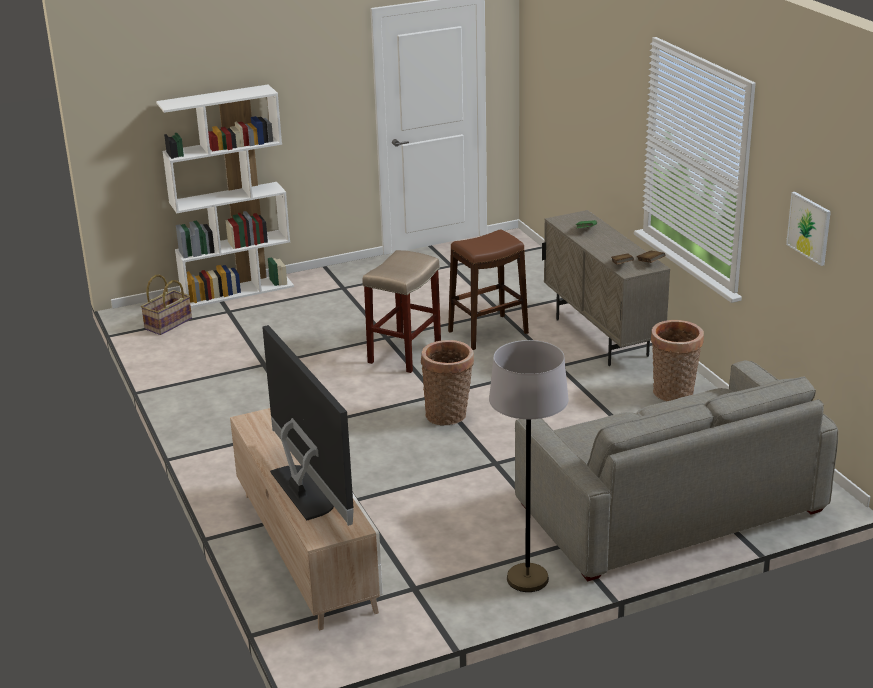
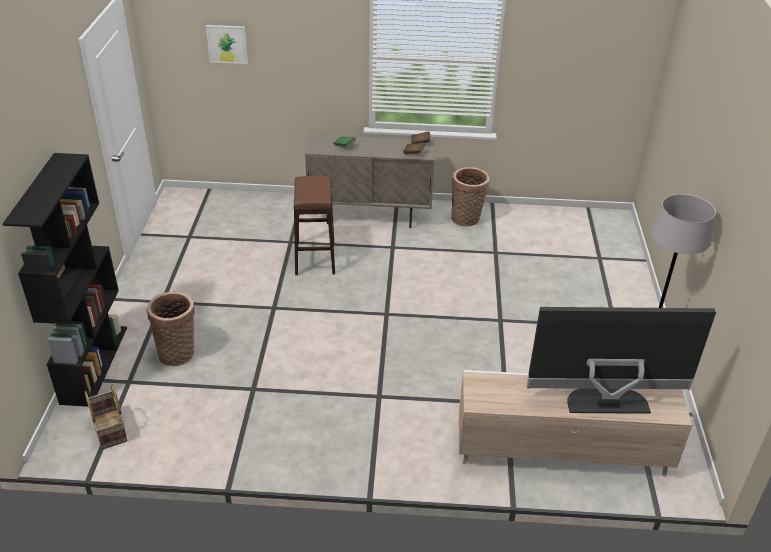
camera: 65 degrees left, 10 degrees up
(238, 291) = (94, 364): white bookcase -> black bookcase
(404, 353) = (308, 307): beige stool -> none
(449, 415) = (420, 318): basket -> basket (178, 352)
(670, 508) = (596, 272): grey sofa -> none
(809, 228) = (575, 64): picture -> picture (227, 44)

